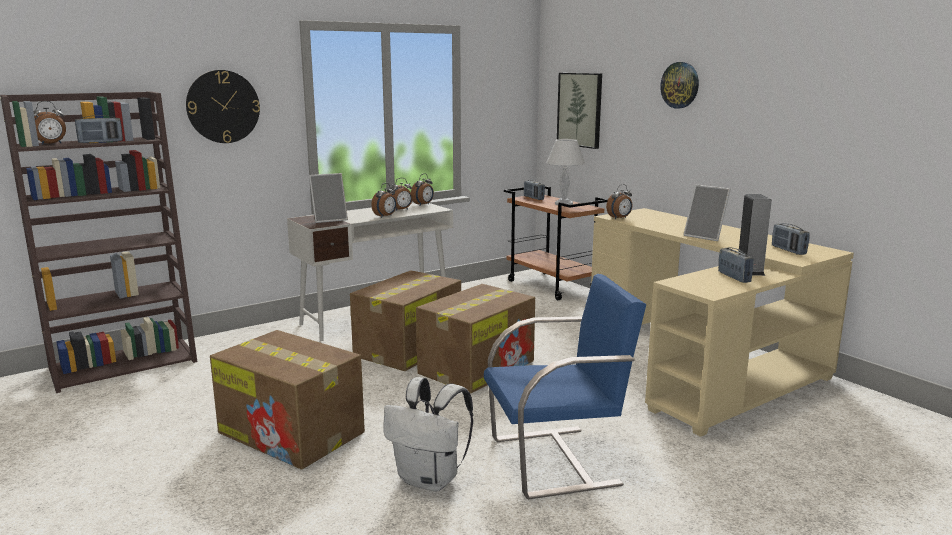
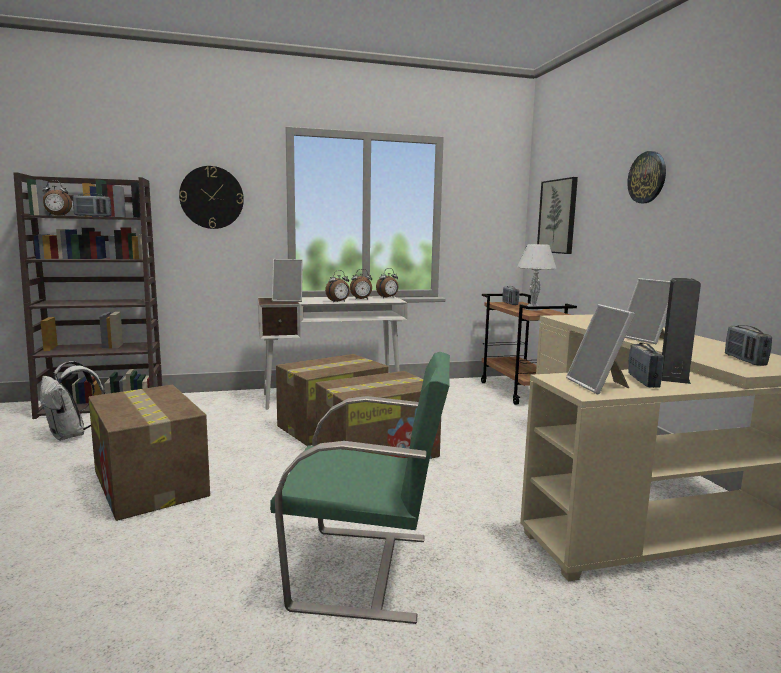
camera: 20 degrees right, 5 degrees down
(430, 479) = (215, 560): white backpack -> white backpack (71, 435)
(557, 461) = (365, 571): blue chair -> green chair
(619, 218) = (565, 319): alarm clock -> none
(711, 286) = (599, 386): none -> picture frame

